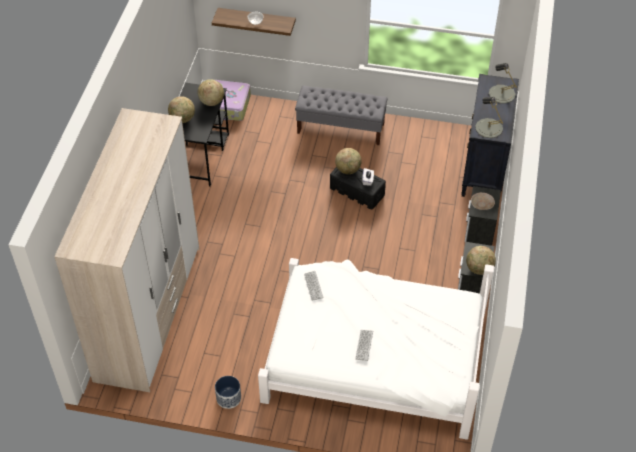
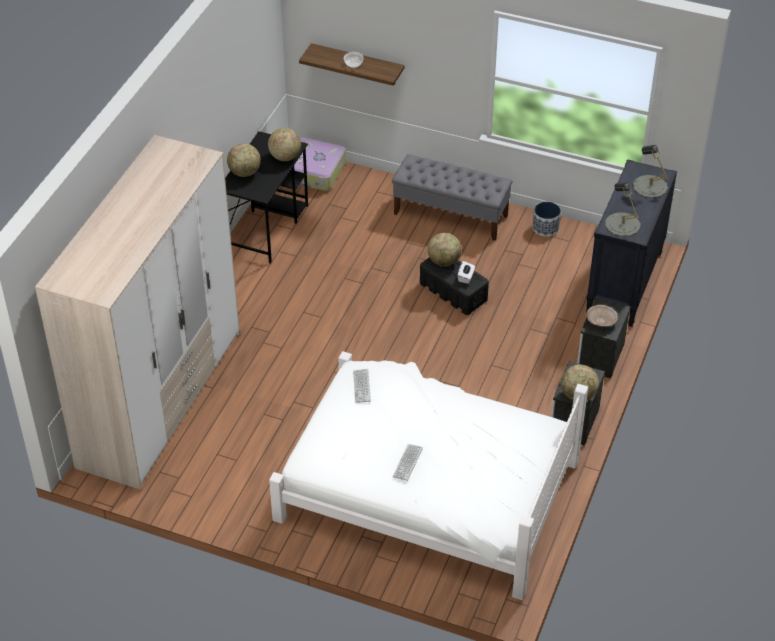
camera: 10 degrees right, 5 degrees down
(229, 398) = (235, 510): planter -> planter (545, 228)

